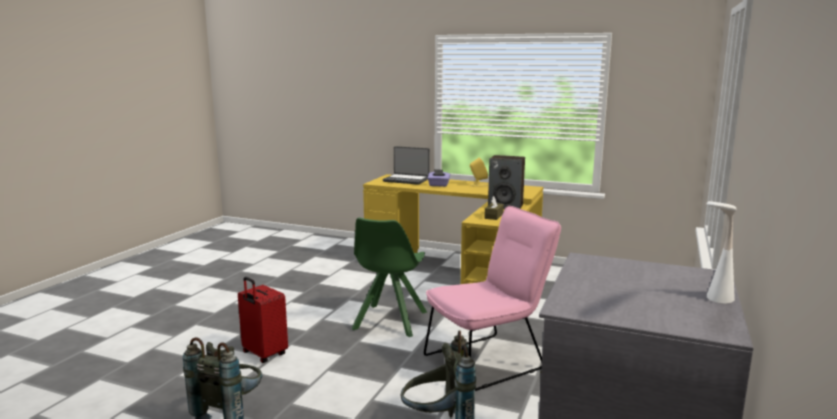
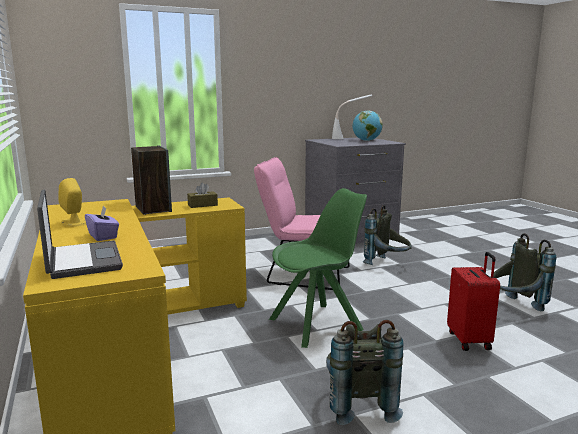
camera: 135 degrees left, 0 degrees up
(306, 295) = (358, 404): none -> grey backpack
(634, 301) = (366, 141): none -> globe

